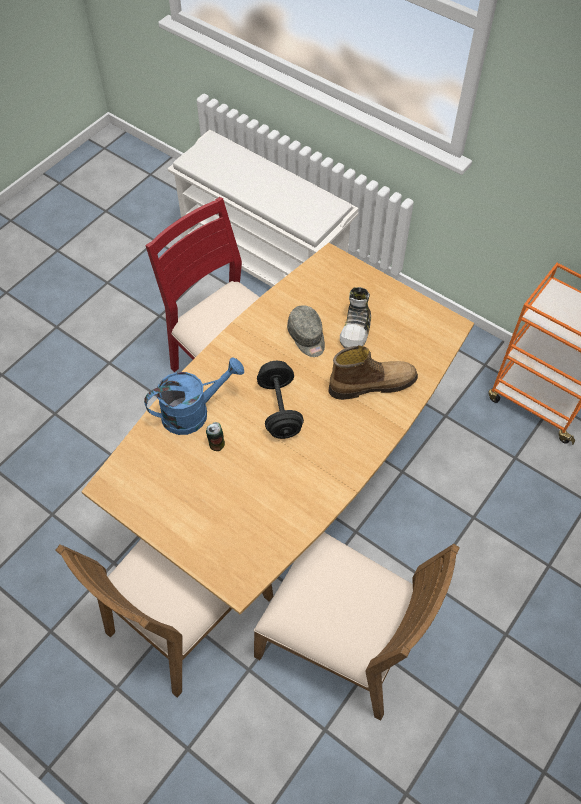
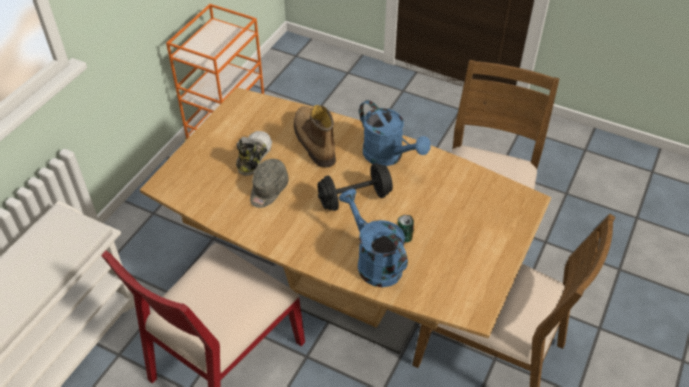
camera: 100 degrees left, 10 degrees down
(307, 337) = (268, 190): grey cap -> grey cap turned 150 degrees clockwise
(337, 452) = (388, 156): none -> blue watering can
(356, 329) = (253, 157): shoe -> shoe turned 75 degrees counterclockwise

